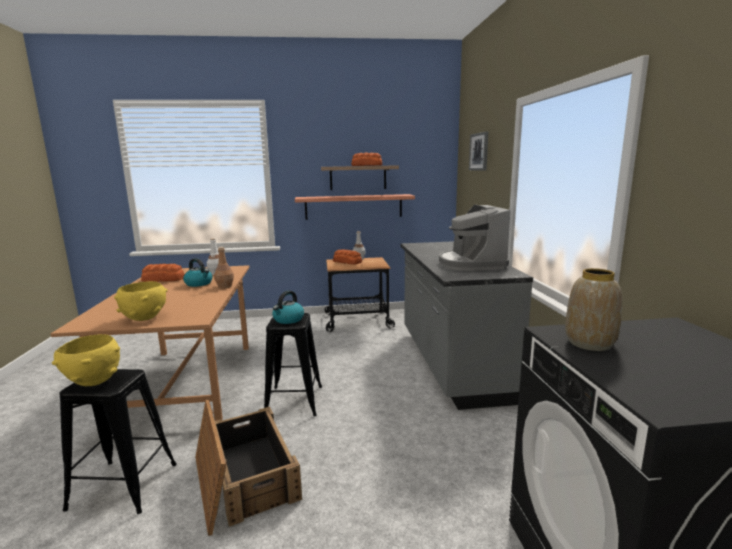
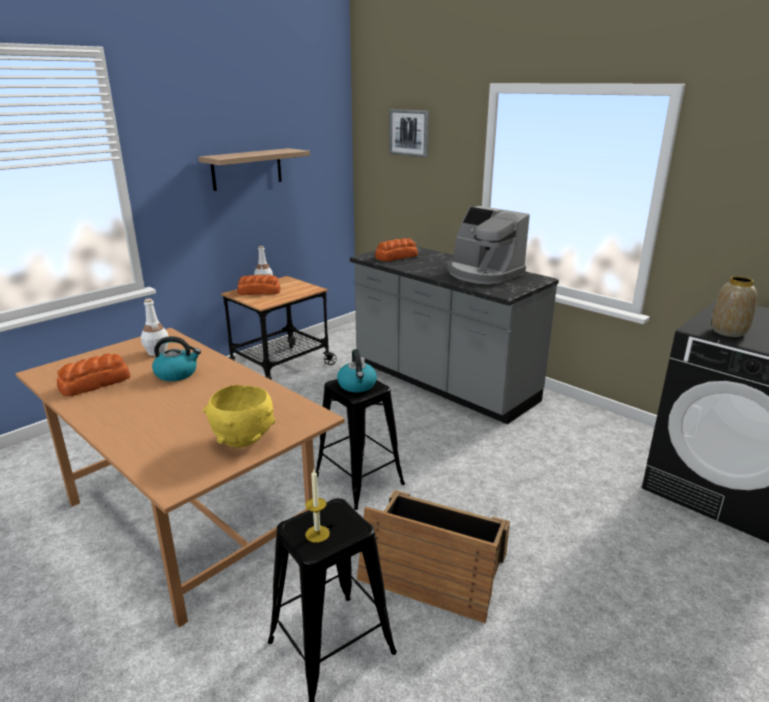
camera: 40 degrees left, 10 degrees up
(93, 381) = (317, 534): yellow bowl -> candle
(224, 286) = (226, 367): brown bottle -> none
(353, 206) = (245, 211): shelf -> none
(366, 165) = (264, 152): bread -> bread (396, 257)

